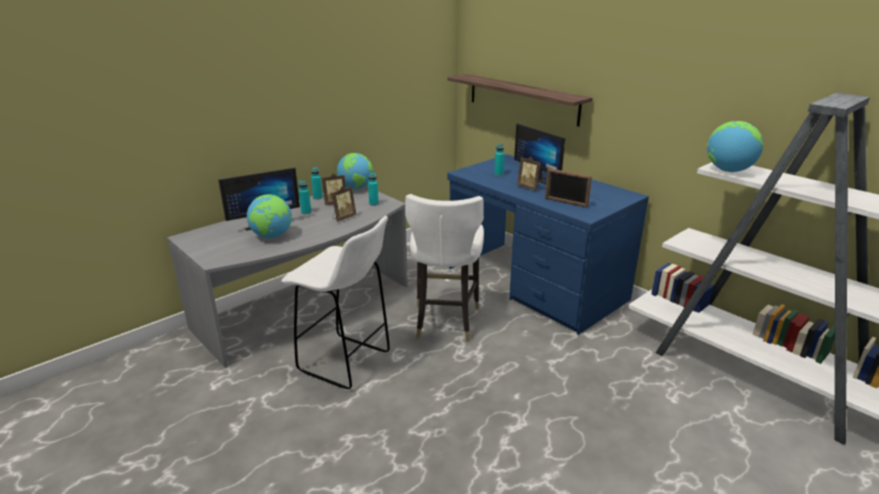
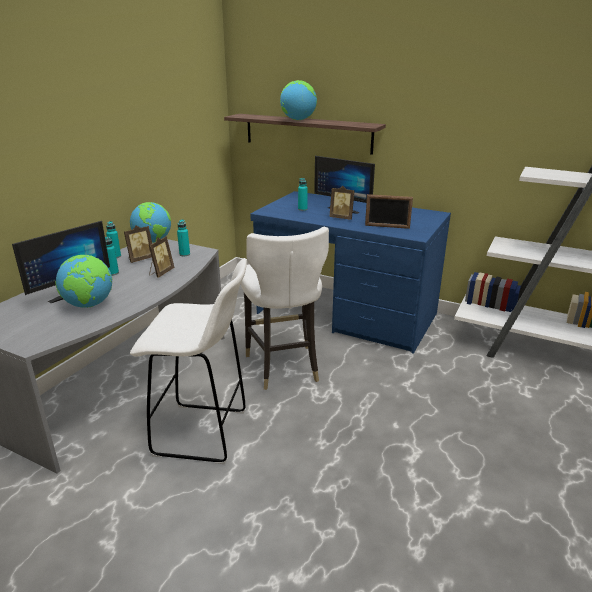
camera: 20 degrees left, 0 degrees up
(728, 170) = (546, 175): globe -> globe (298, 120)

